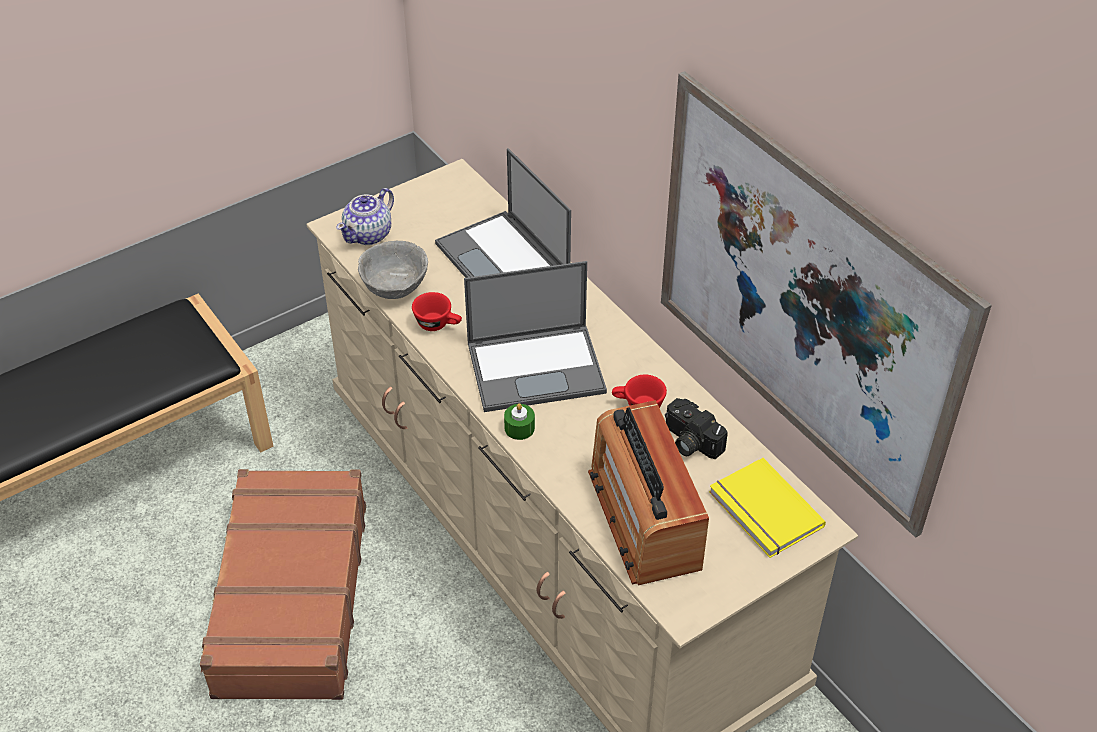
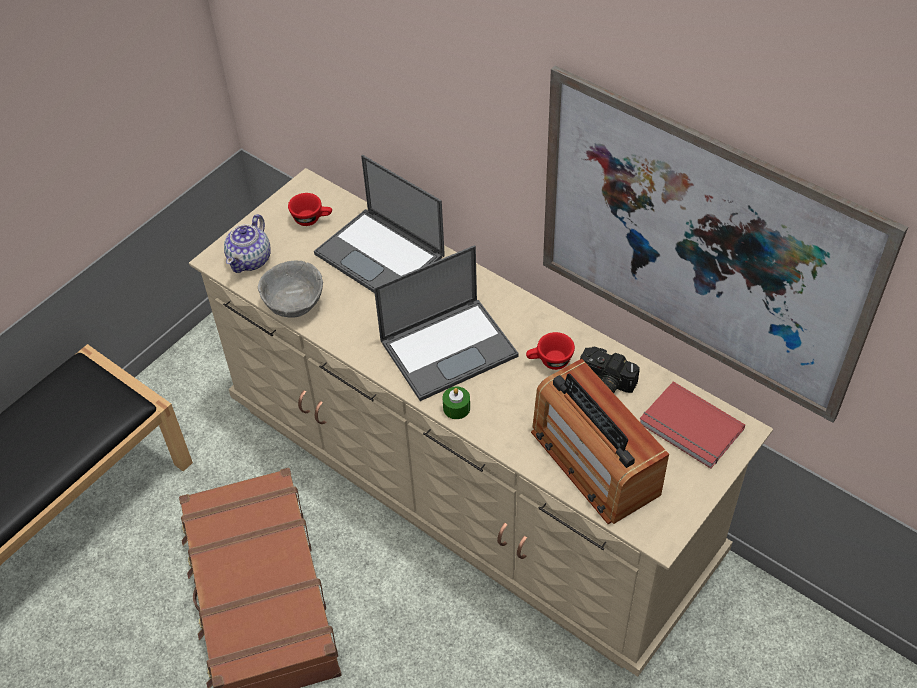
camera: 15 degrees left, 5 degrees up
(438, 324) = (347, 329): red cup -> red cup (312, 219)
(763, 511) = (689, 428): yellow book -> red book

